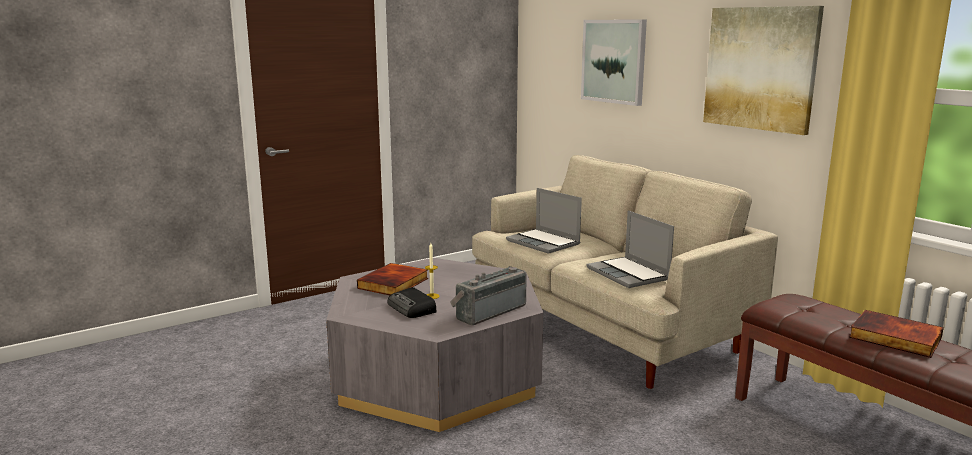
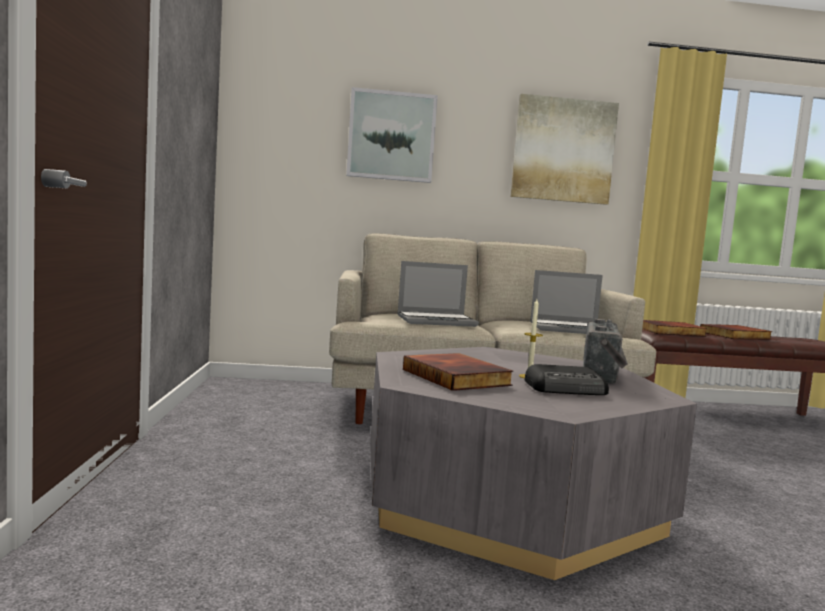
camera: 60 degrees left, 10 degrees down
(488, 311) = (604, 374): radio -> radio turned 150 degrees counterclockwise
(803, 308) = (670, 332): none -> book

